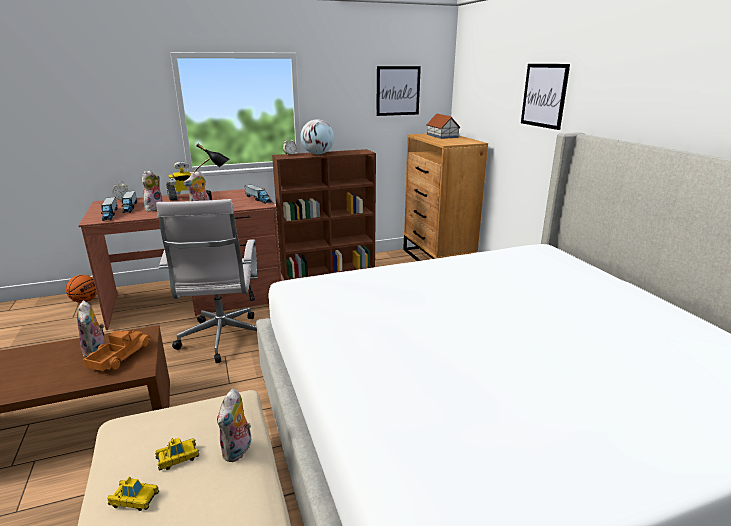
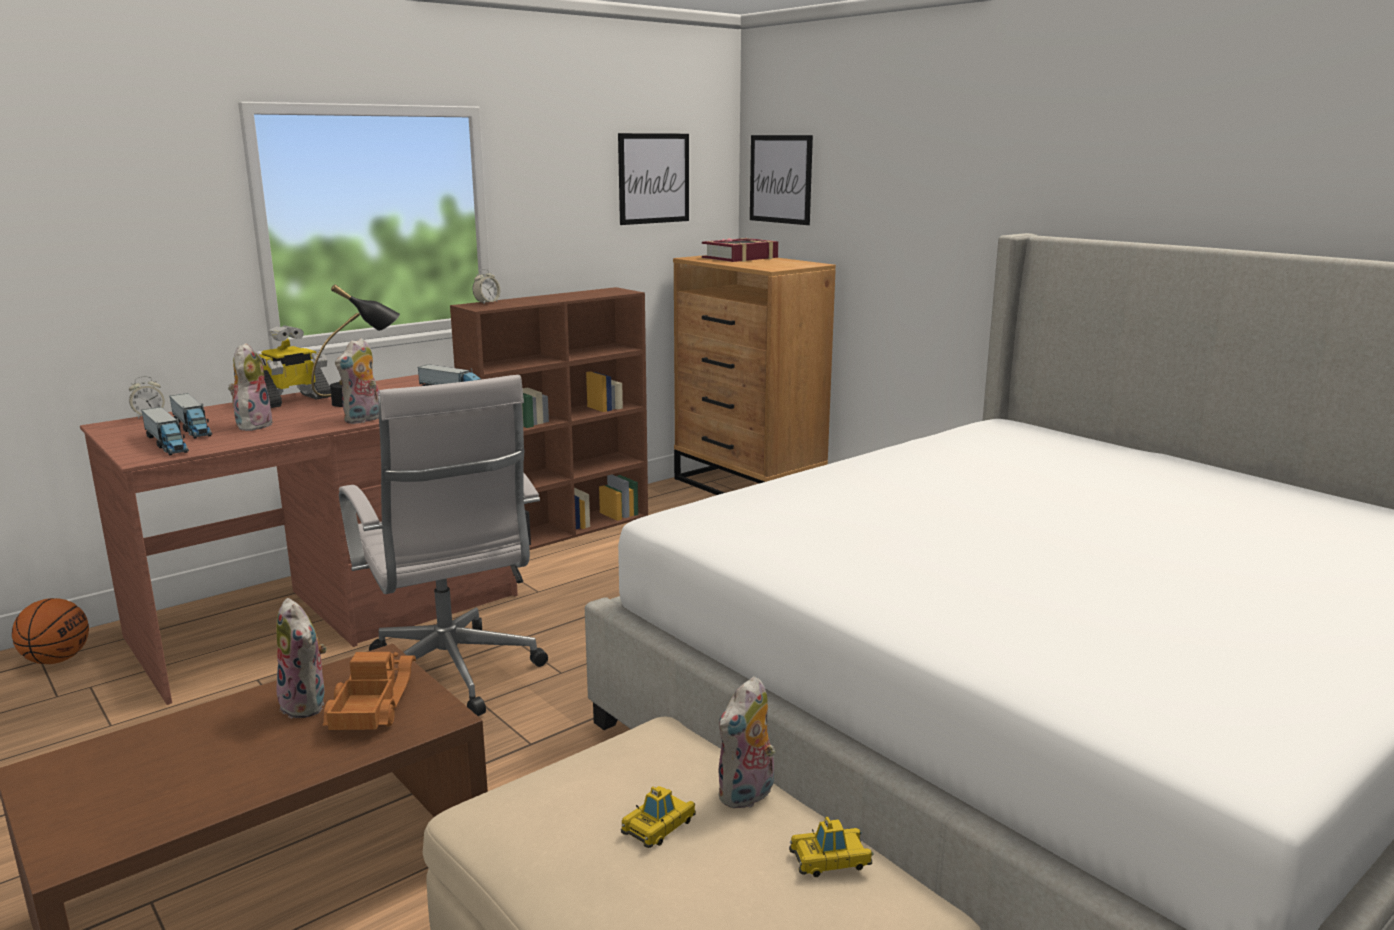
camera: 20 degrees left, 5 degrees down
(134, 499) = (647, 896): toy car -> toy car (830, 859)
(238, 451) = (747, 796): plush toy -> plush toy turned 45 degrees clockwise
(318, 154) = (540, 299): globe -> none
(442, 136) = (740, 258): toy house -> book
(544, 95) = (946, 178): picture -> picture (780, 179)

